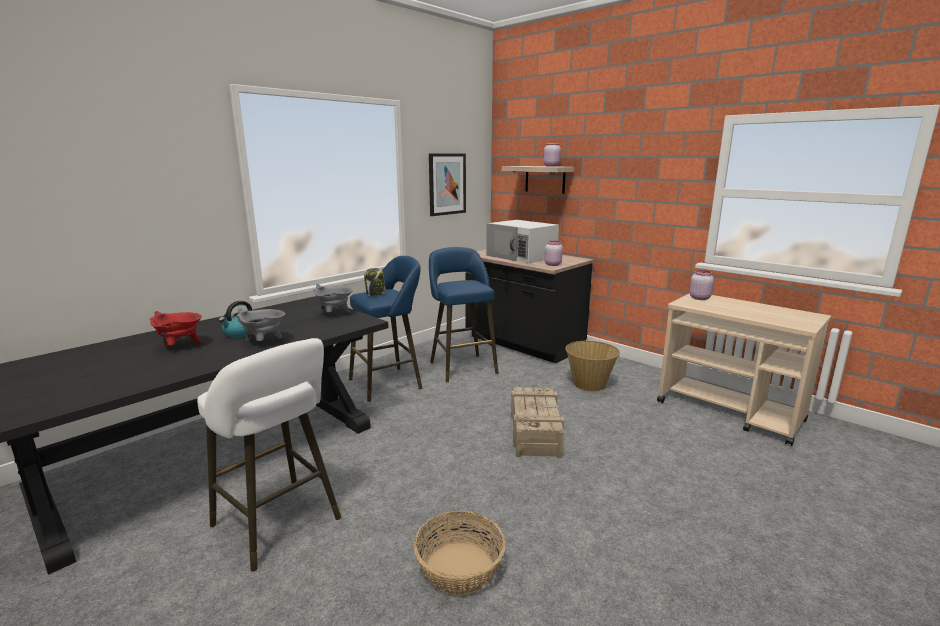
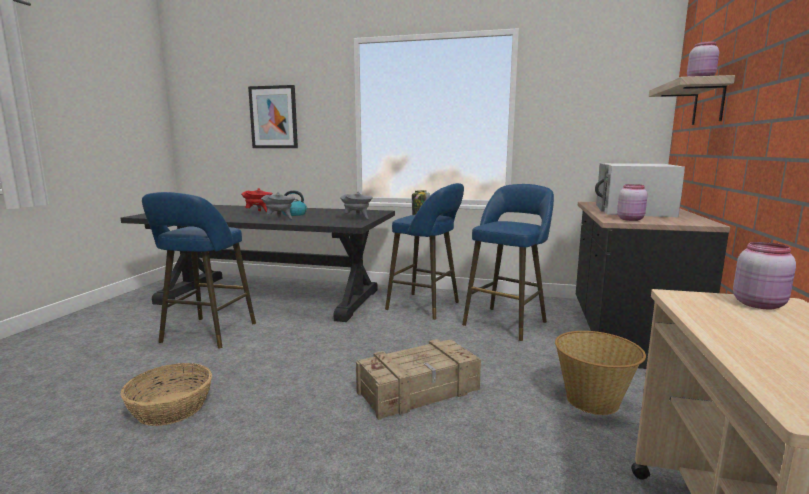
camera: 60 degrees right, 5 degrees down
(280, 525) = (206, 334): white stool -> blue stool
(447, 184) = (584, 118): picture -> picture (273, 117)

